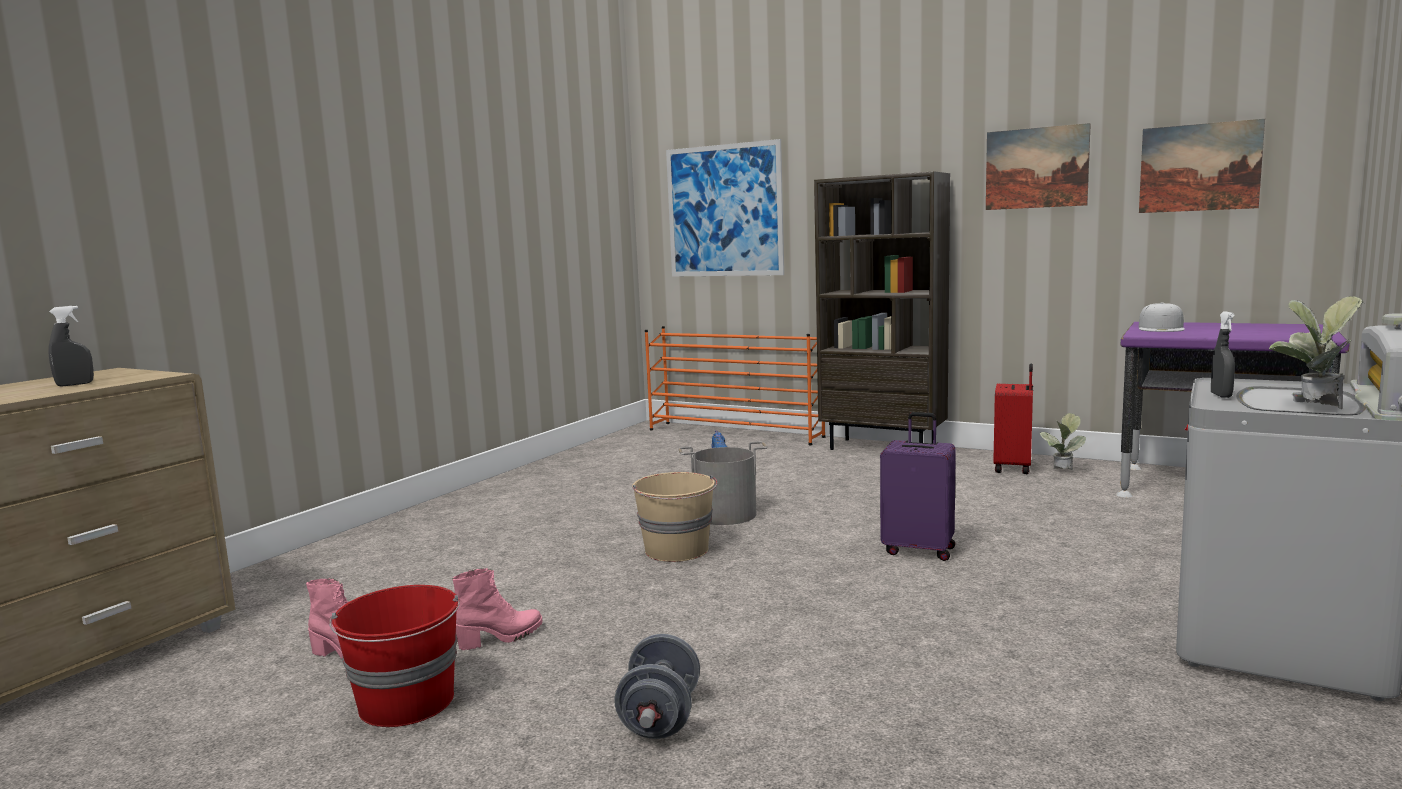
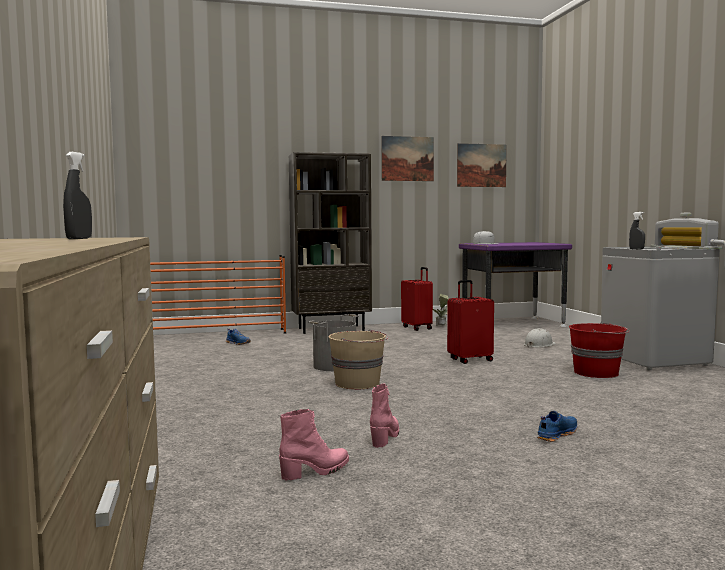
camera: 45 degrees left, 5 degrees down
(407, 703) = (427, 473): red bucket -> red bucket (597, 373)
(660, 718) = (556, 435): grey dumbbell -> blue shoe
(724, 211) = (200, 170): picture -> none
(919, 550) = (470, 360): purple suitcase -> red suitcase
(1128, 548) = (539, 345): none -> white hard hat
(1311, 407) = (675, 249): potted plant -> none

